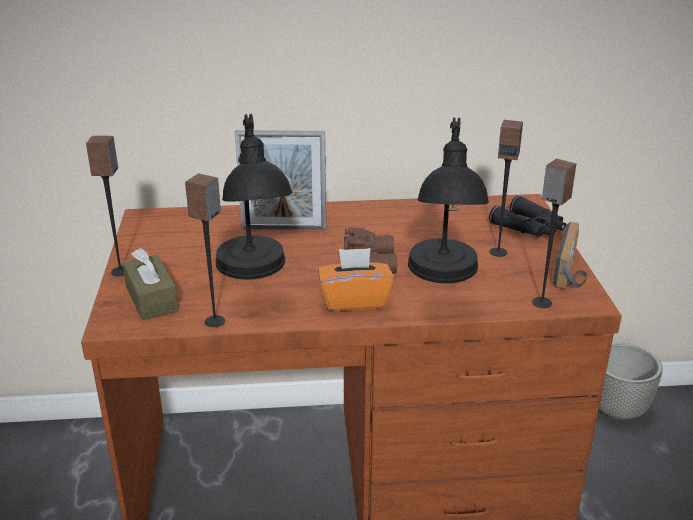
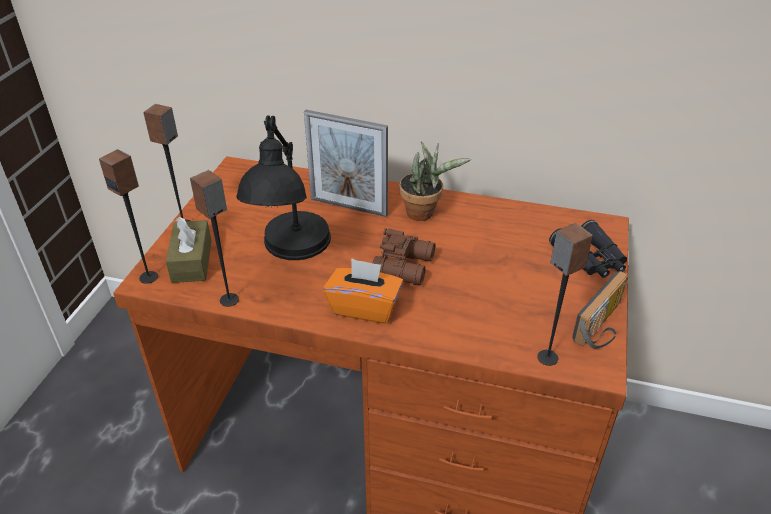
camera: 20 degrees right, 10 degrees up
(360, 221) = (424, 213): none -> potted plant
(444, 282) = (462, 307): black table lamp -> none
(498, 252) = (539, 282): speaker -> speaker (149, 277)
(618, 410) = (682, 438): planter -> none

